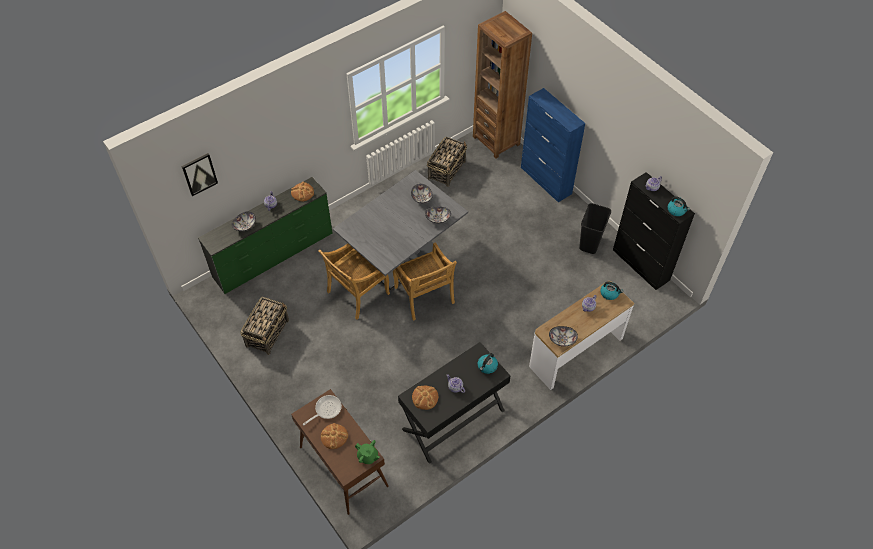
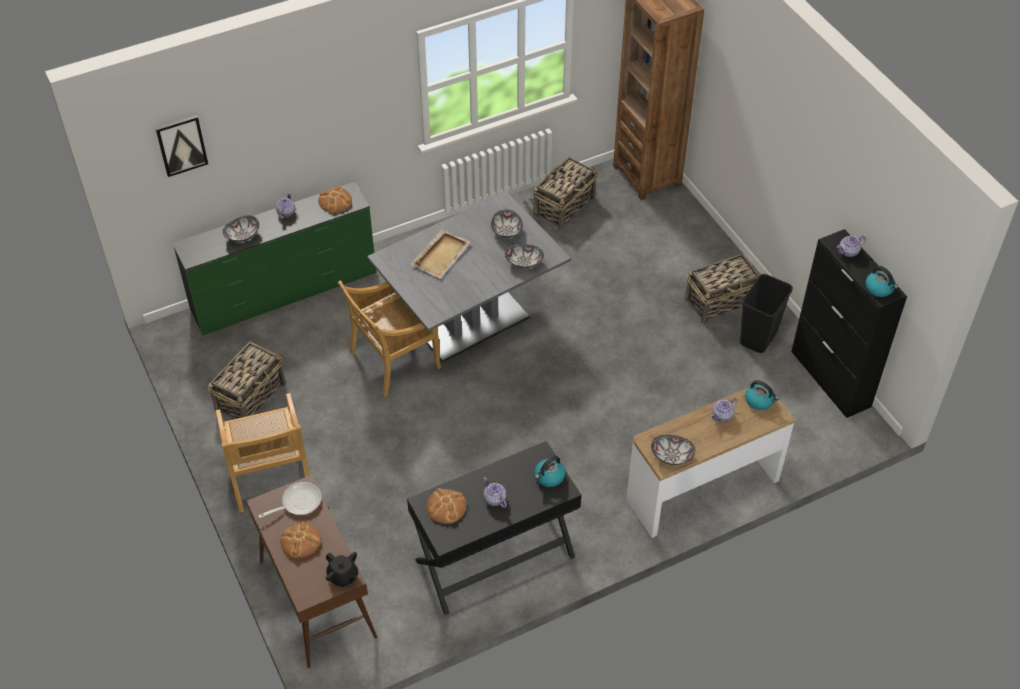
camera: 10 degrees right, 5 degrees down
(367, 456) = (343, 576): green teapot -> black teapot
(382, 221) = (441, 255): none -> beige tray
(424, 296) = (491, 378): beige chair -> beige chair (270, 477)
(546, 181) = (710, 240): blue cabinet -> none
(561, 222) = (721, 302): none -> basket

